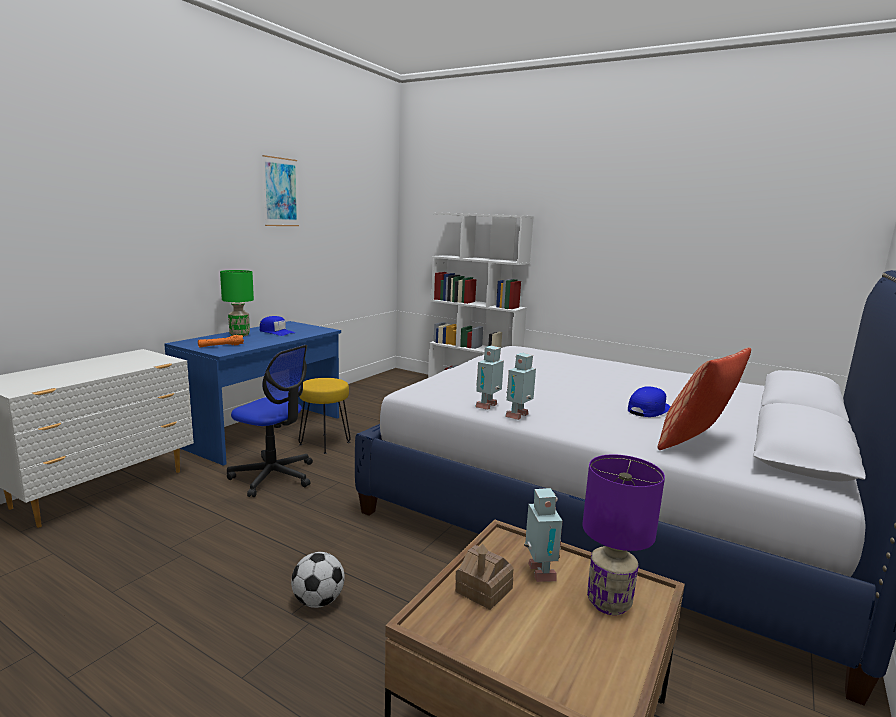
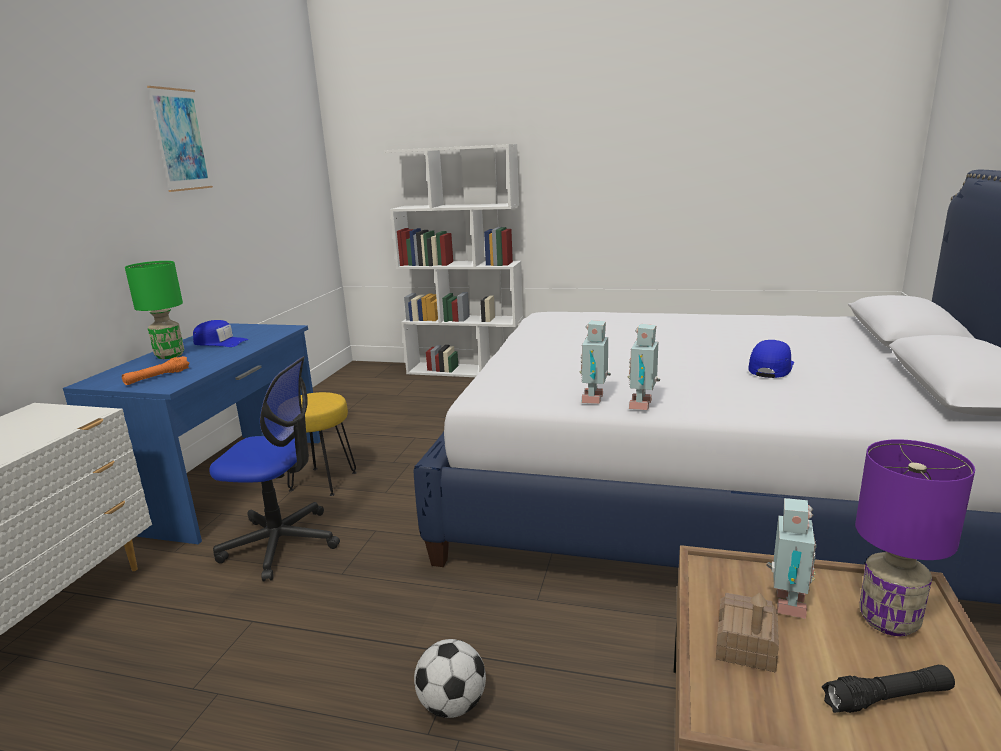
camera: 15 degrees left, 5 degrees up
(539, 574) = (786, 605): toy robot -> toy robot turned 45 degrees clockwise
(557, 646) = (887, 698): none -> black flashlight
(695, 443) = (858, 399): pillow -> none

